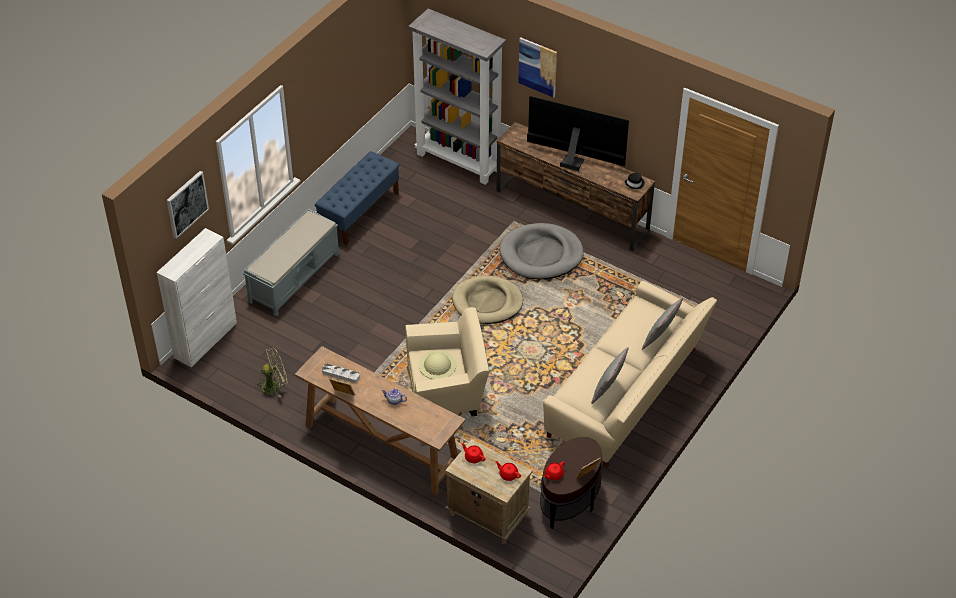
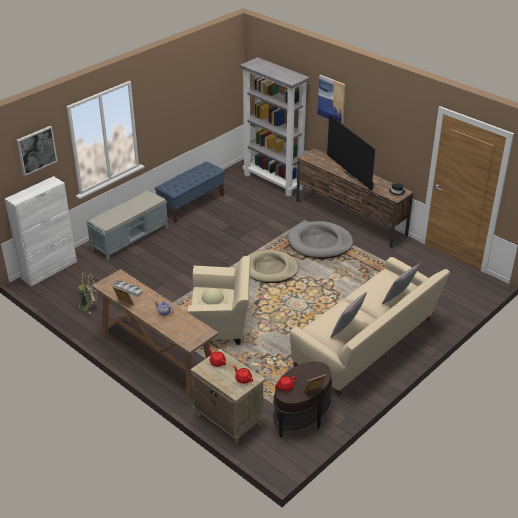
camera: 10 degrees right, 10 degrees down
(573, 160) = (352, 174): television -> television turned 150 degrees counterclockwise

